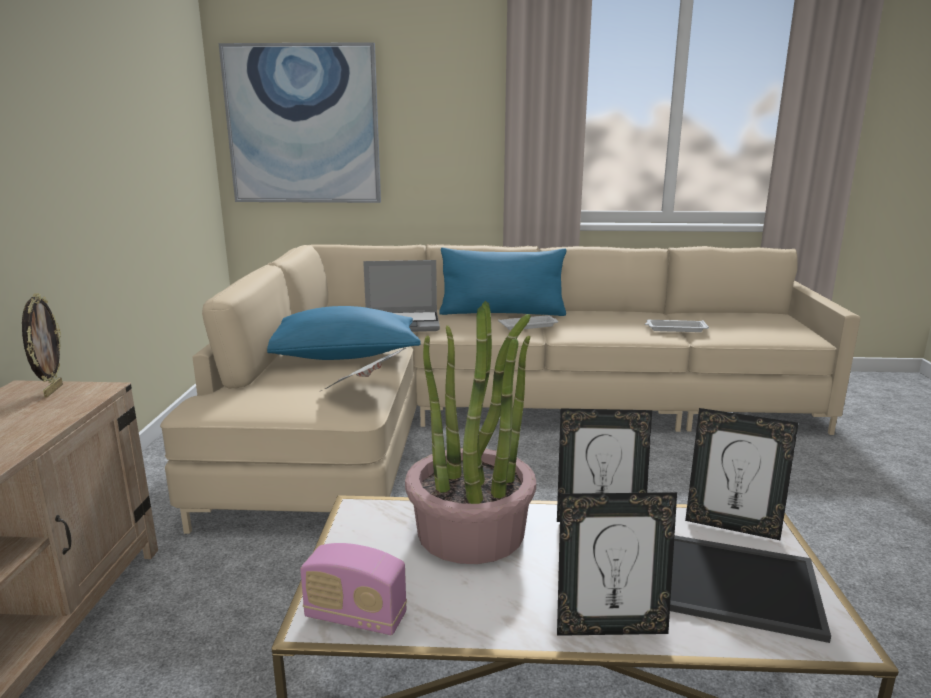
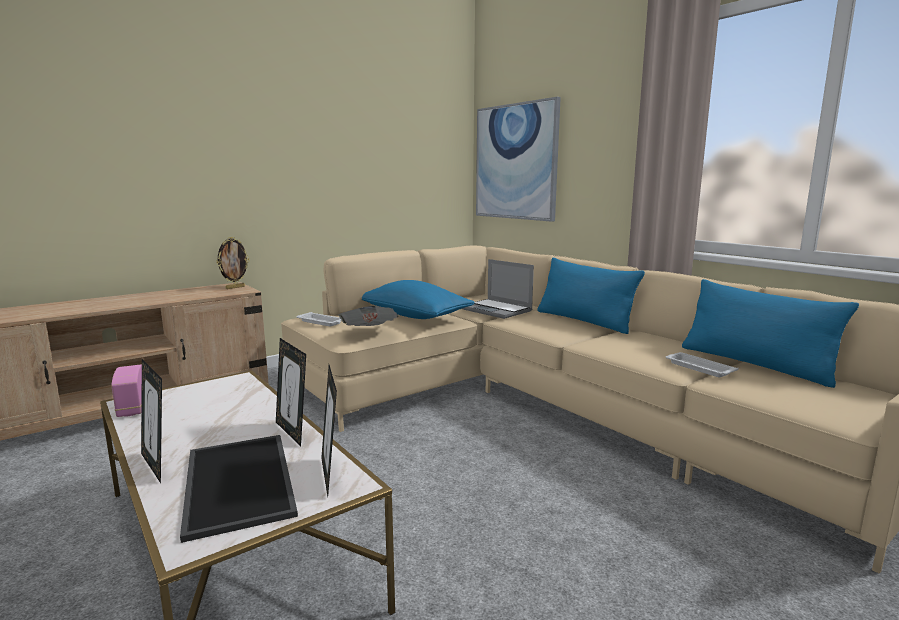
camera: 50 degrees right, 5 degrees down
(471, 532) = (239, 406): potted plant -> none
(529, 326) = (575, 332): white tray -> white tray (321, 322)
(687, 315) = (754, 364): none -> blue pillow

